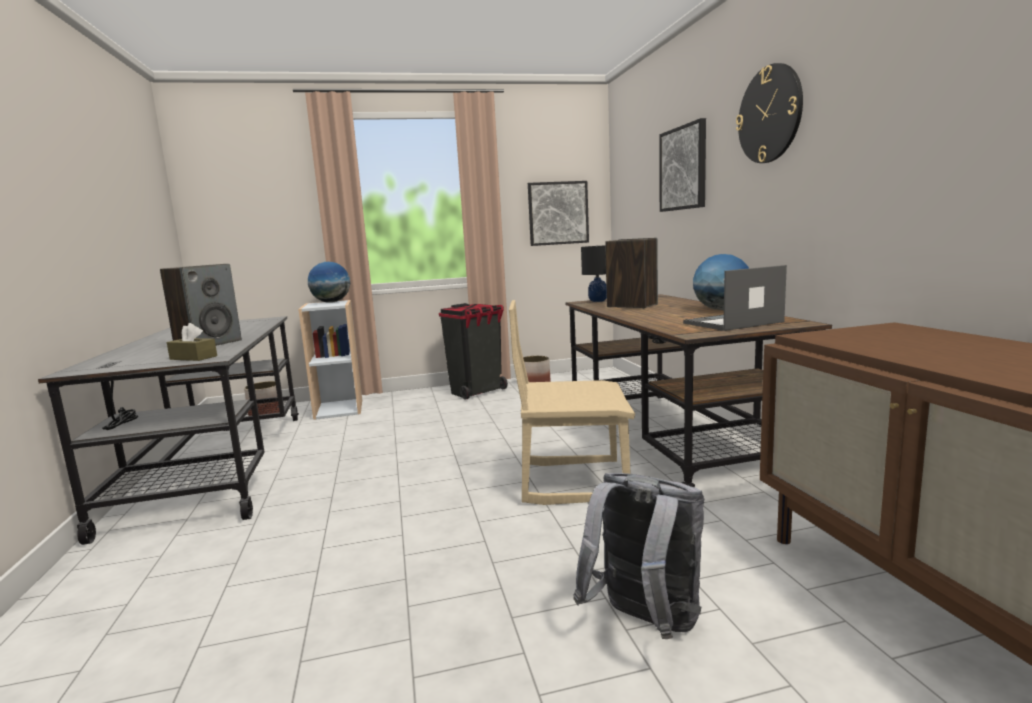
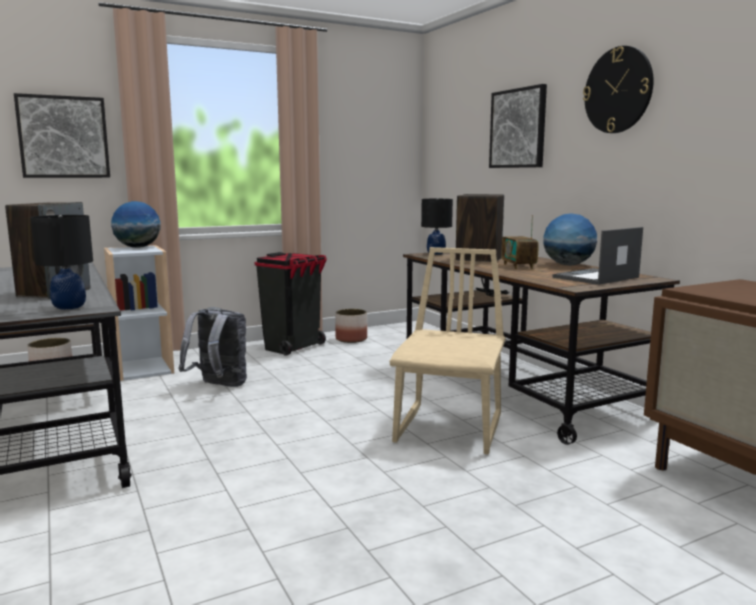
camera: 15 degrees left, 0 degrees up
(193, 357) = (67, 308): brown tissue box -> black table lamp
(558, 213) = (372, 161): picture -> picture (63, 137)
(572, 481) = (450, 429): beige chair -> beige chair turned 120 degrees clockwise
(644, 624) = (588, 542): grey backpack -> grey backpack (218, 386)
(664, 312) = (518, 266): none -> radio

